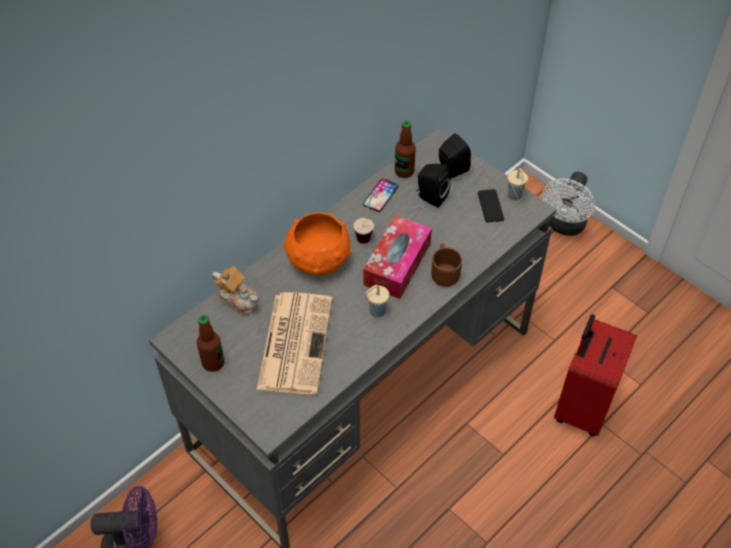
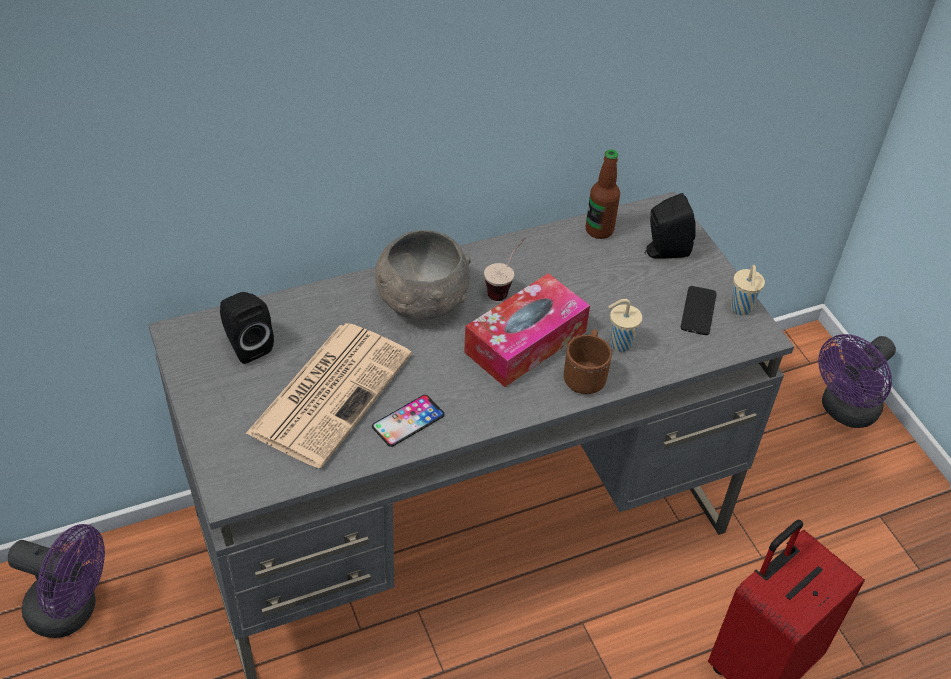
camera: 20 degrees right, 5 degrees down
(213, 363) = (210, 380): bottle -> none
(238, 299) = (289, 313): teapot -> none
(318, 260) = (421, 301): orange bowl -> grey bowl
(376, 311) = (463, 392): beige cup -> beige cup (619, 344)
(380, 195) = (550, 249): phone -> phone (408, 421)
(430, 197) = (618, 273): black speaker -> black speaker (246, 345)
(564, 226) = (844, 411): white fan -> purple fan

